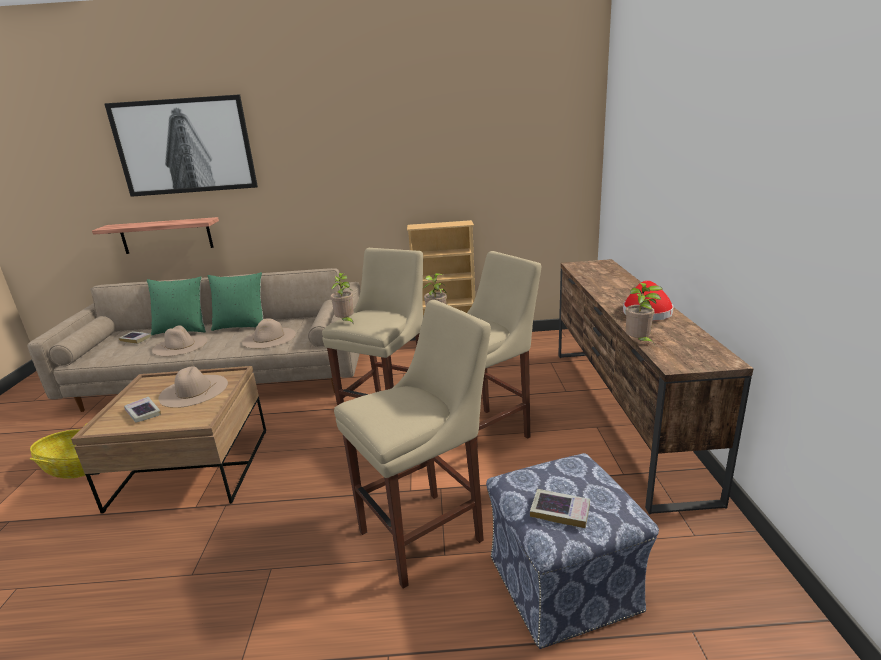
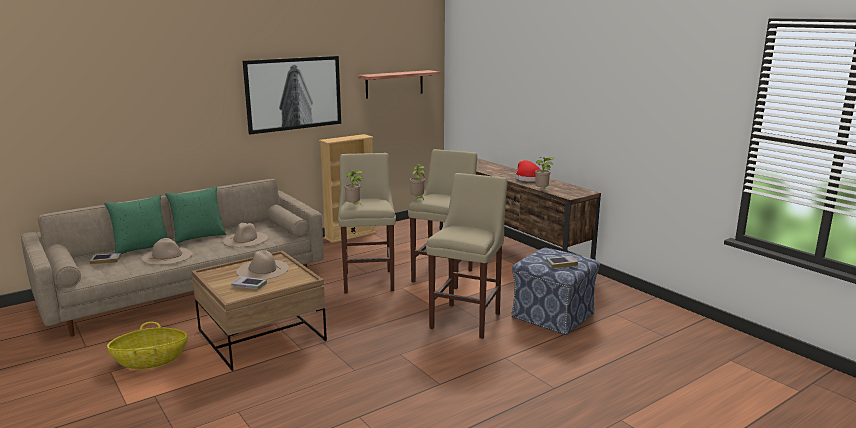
camera: 35 degrees left, 5 degrees down
(166, 235) = (104, 161): shelf -> shelf (394, 84)
(185, 146) = (134, 77): picture -> picture (293, 93)

